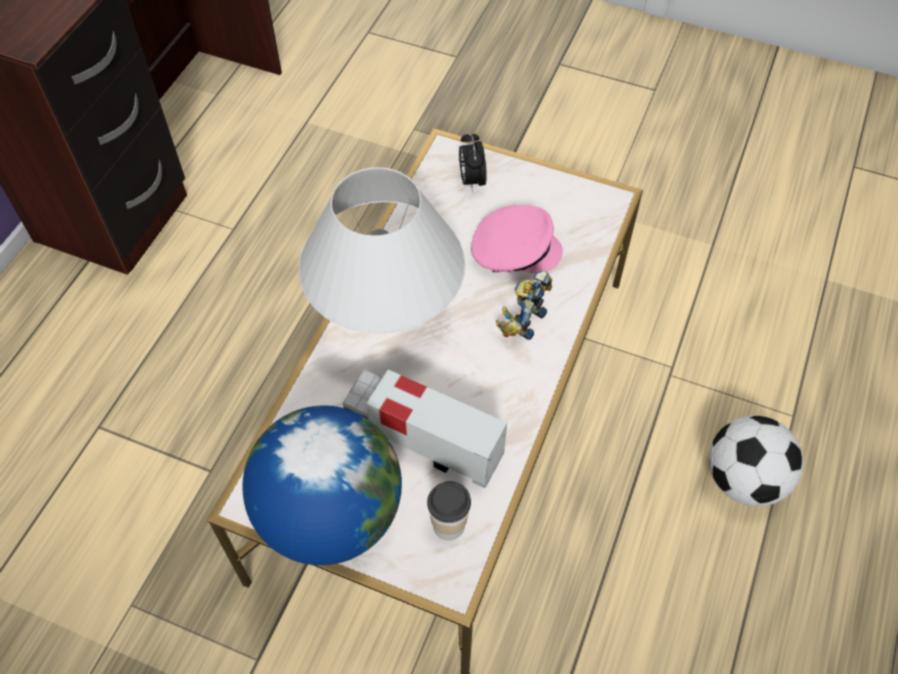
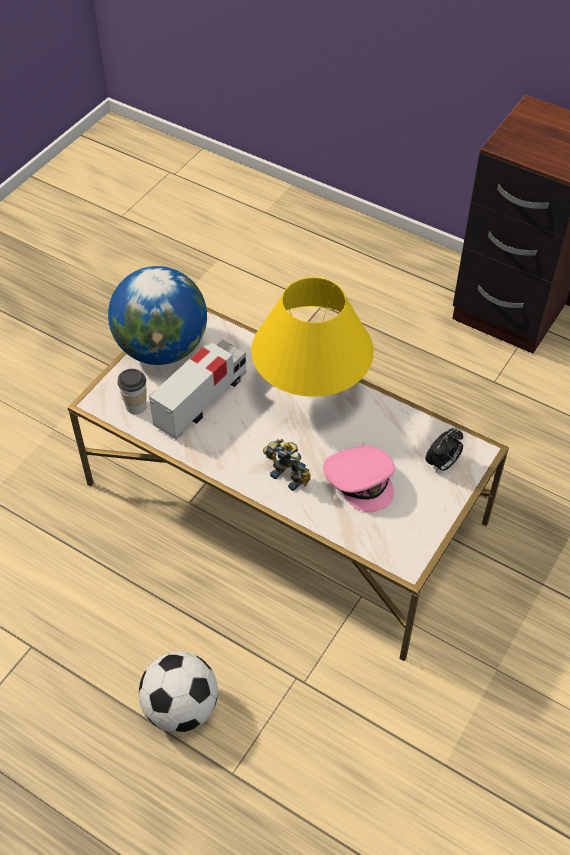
camera: 100 degrees right, 5 degrees down
(387, 315) = (310, 392): white table lamp -> yellow table lamp
(471, 180) = (442, 464): alarm clock -> alarm clock turned 135 degrees clockwise
(514, 250) = (360, 481): pink cap -> pink cap turned 45 degrees counterclockwise

